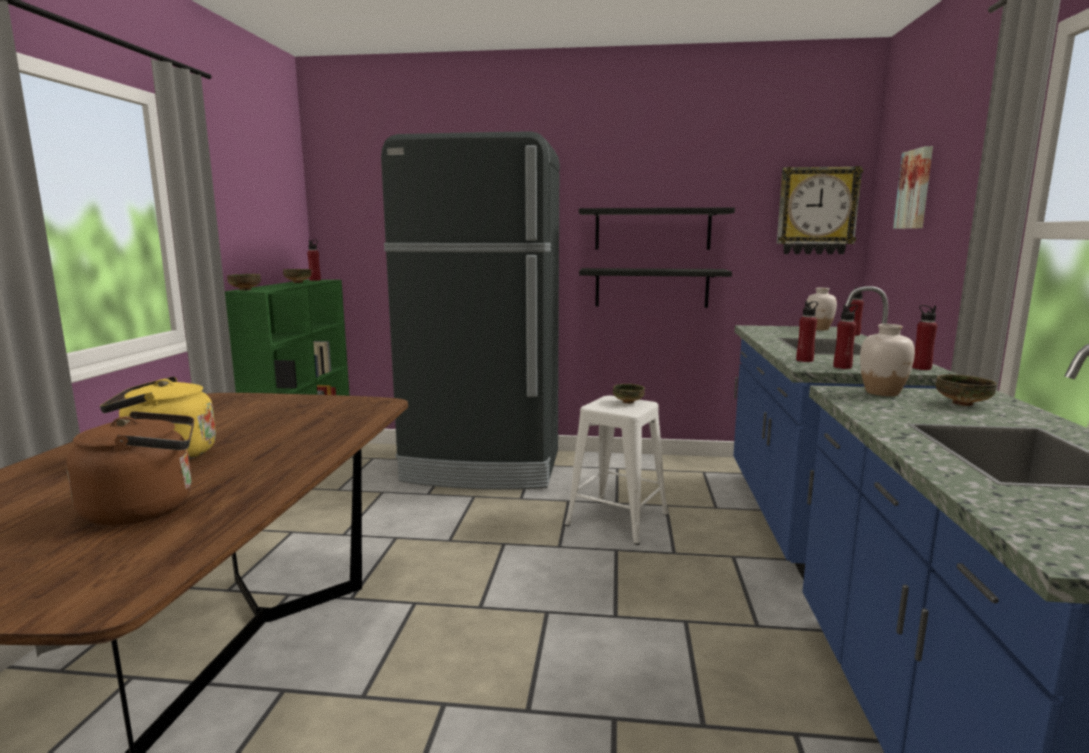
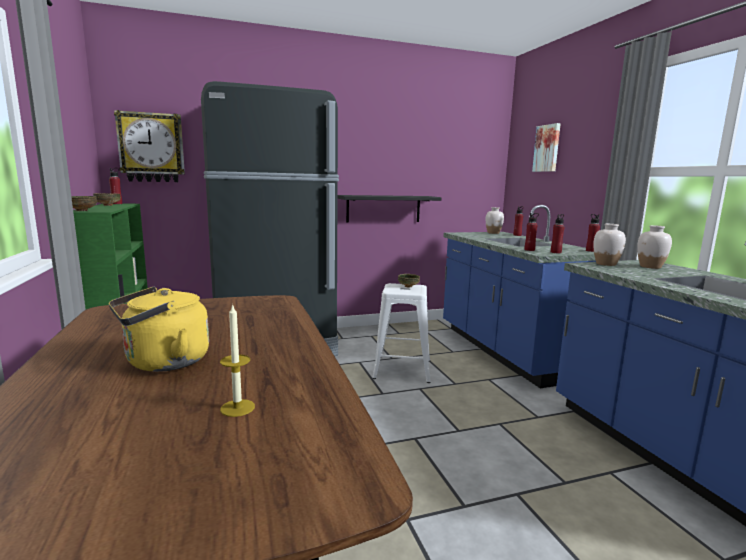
camera: 25 degrees left, 0 degrees up
(147, 508) = (237, 408): brown kettle -> candle
(652, 229) = (384, 168): black shelf -> none
(816, 211) = (479, 160): wall clock -> wall clock (151, 148)
(961, 404) = (650, 267): bowl -> white vase

